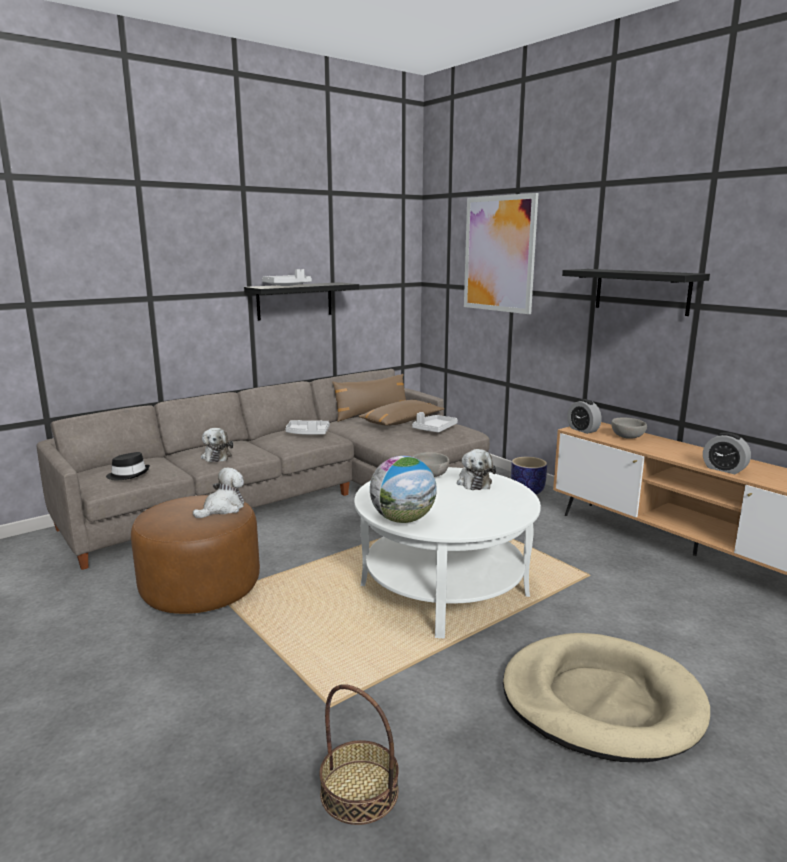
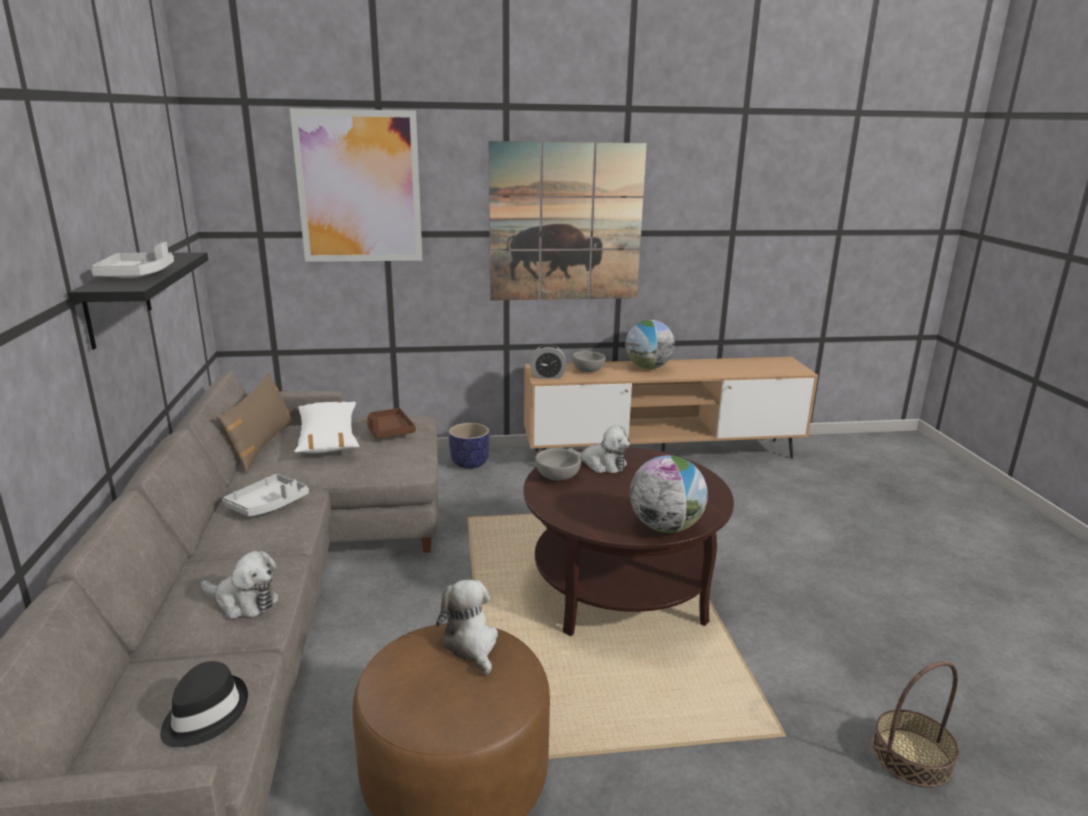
camera: 60 degrees left, 5 degrees up
(401, 422) = (328, 438): brown pillow -> white pillow
(434, 429) = (389, 431): grey tray -> brown tray
(444, 589) = (620, 587): white coffee table -> brown coffee table
(601, 701) = (833, 584): beige dog bed -> none
(642, 291) = (566, 223): black shelf -> picture
(689, 452) = (648, 367): none -> globe
(724, 469) = (696, 373): alarm clock -> none

